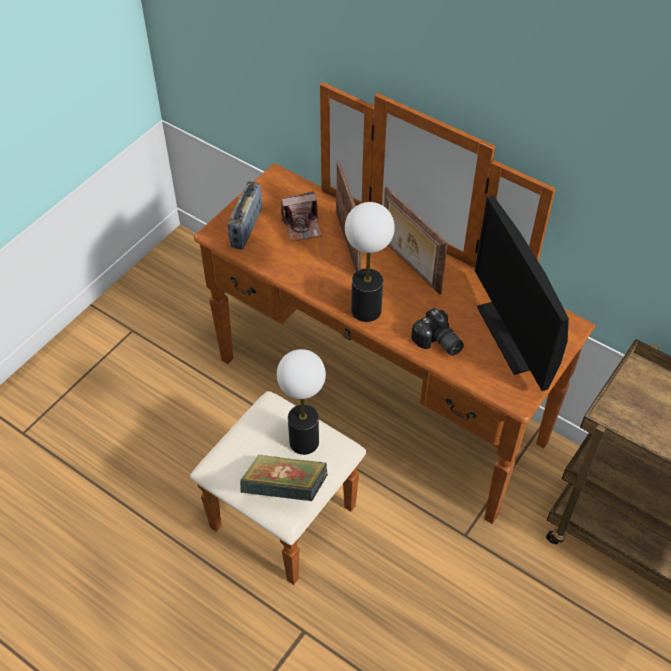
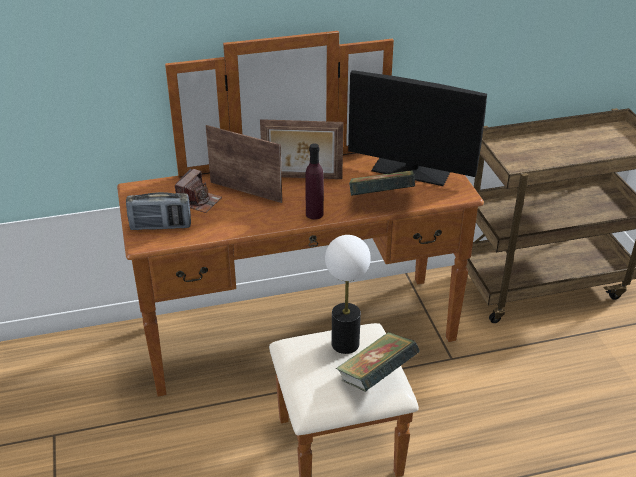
camera: 50 degrees left, 15 degrees down
(246, 228) = (160, 226): radio -> radio turned 60 degrees counterclockwise
(366, 310) = (314, 214): table lamp -> purple bottle
(437, 343) = (381, 200): camera -> book

